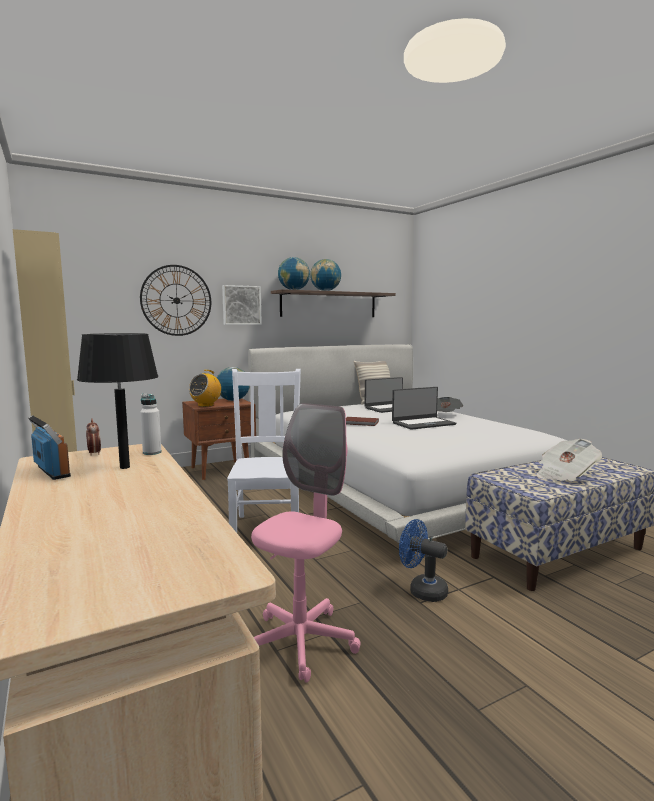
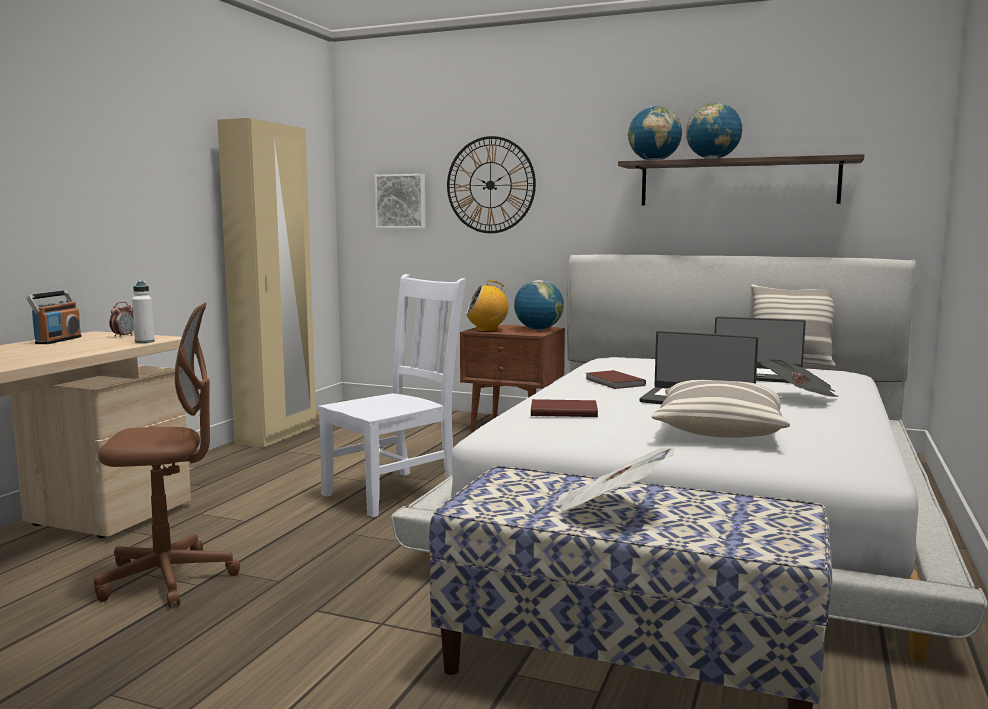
camera: 50 degrees right, 0 degrees up
(125, 467) = (87, 346): black table lamp -> none
(241, 305) = (579, 188): picture -> picture (401, 201)
(301, 642) = (168, 579): pink office chair -> brown office chair
(405, 441) = (563, 411): none -> brown book
(422, 590) = (349, 604): blue fan -> none
(477, 434) = (719, 430): none -> pillow

